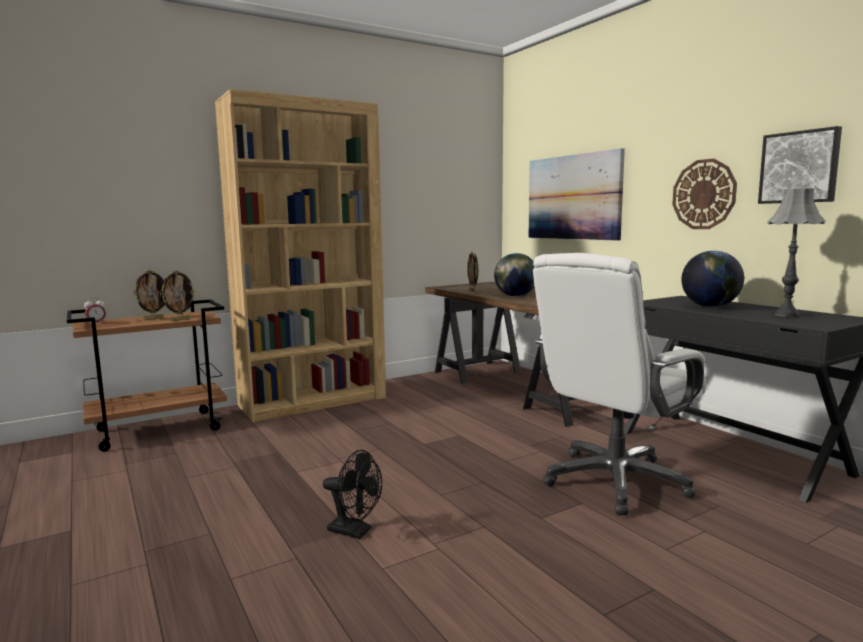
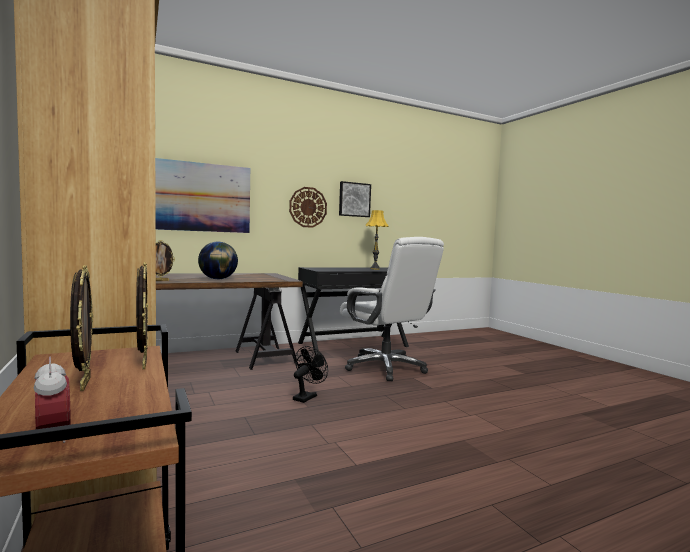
camera: 85 degrees left, 5 degrees down
(355, 531) = (464, 437): black fan -> black fan (307, 397)
(710, 306) = (344, 269): globe -> none
(786, 315) = (375, 269): grey table lamp -> yellow table lamp

